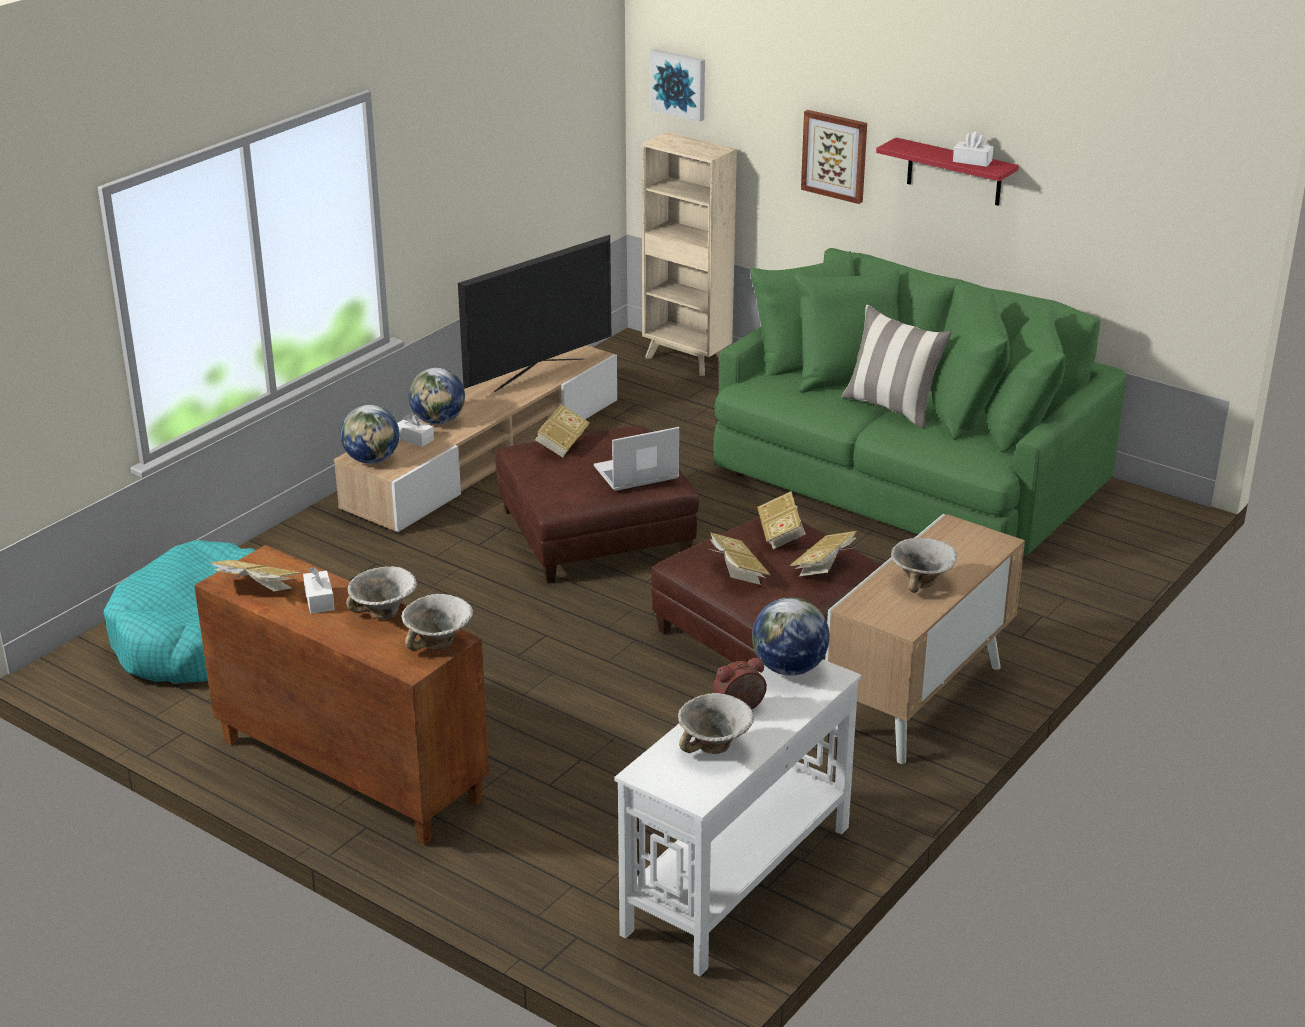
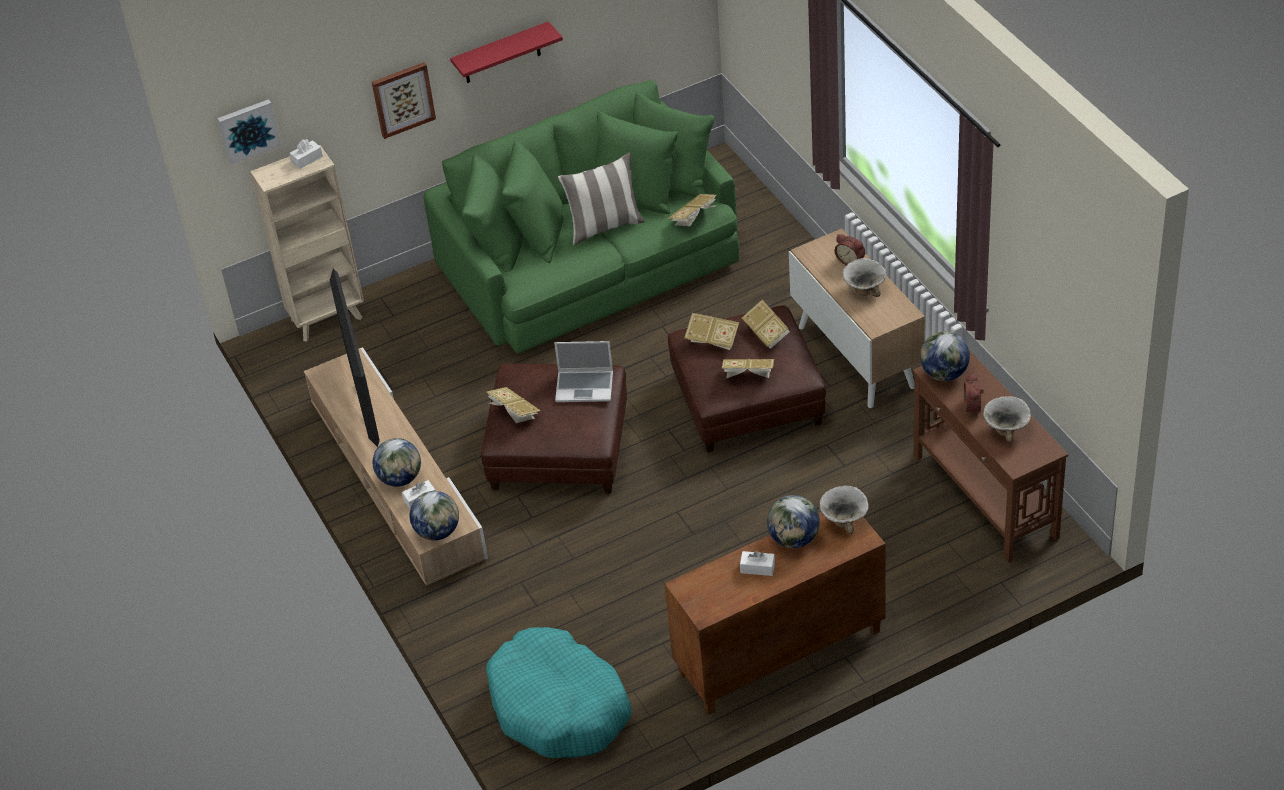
camera: 60 degrees left, 15 degrees up
(257, 589) = (725, 598): book -> book (694, 218)
(384, 614) = (794, 539): bowl -> globe
(636, 474) = (585, 386): laptop -> laptop turned 90 degrees counterclockwise
(736, 880) = (985, 496): white console table -> brown console table
(968, 560) = (851, 260): none -> alarm clock
(972, 161) = (526, 39): white tissue box -> white tissue box (307, 159)

